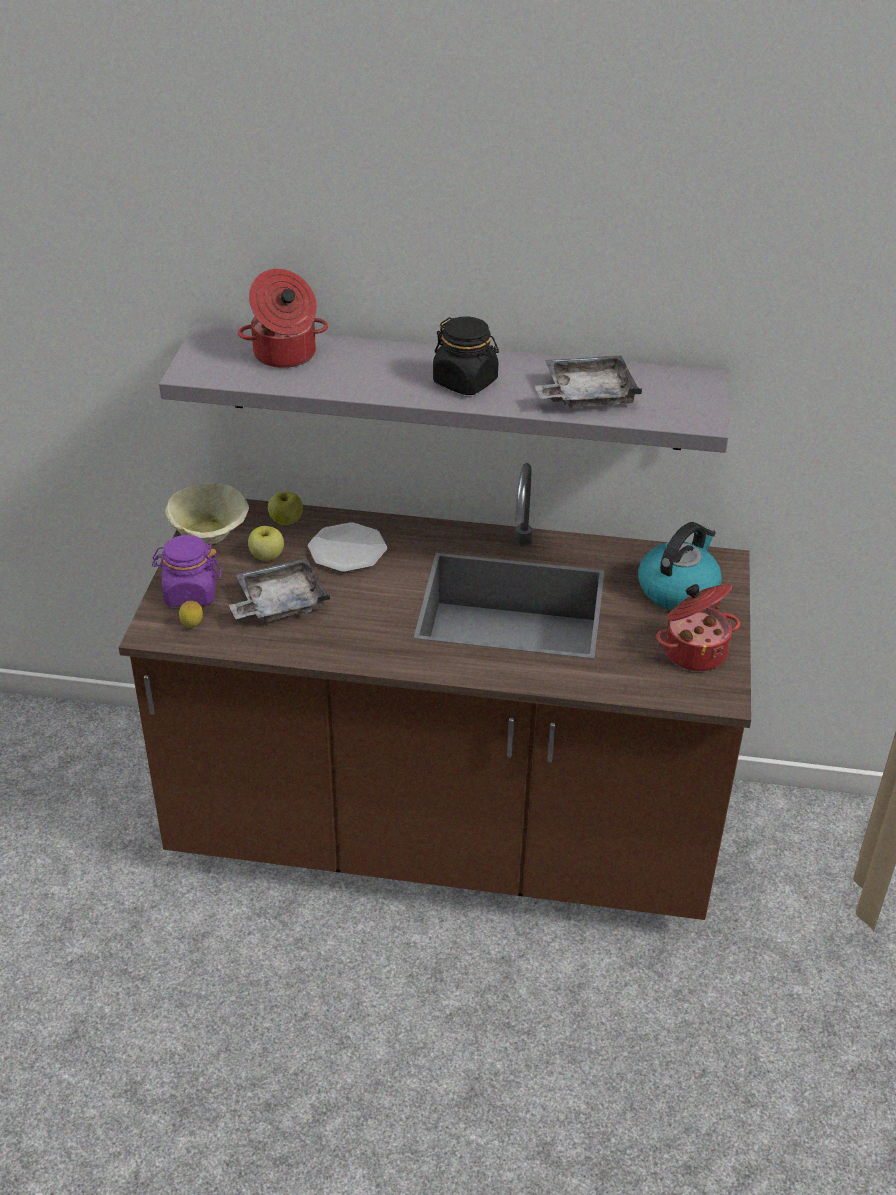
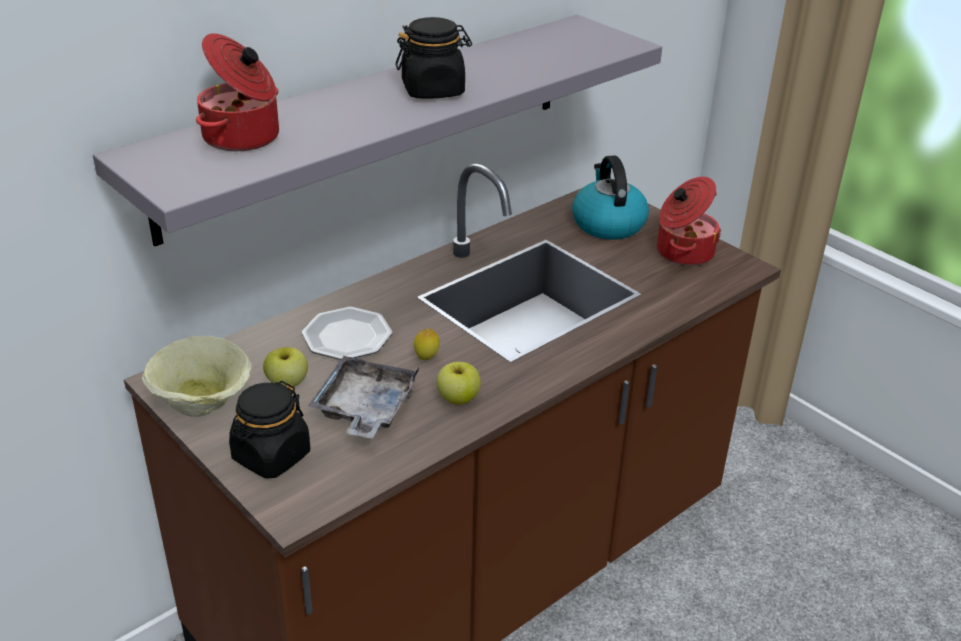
camera: 50 degrees left, 5 degrees down
(190, 593) = (271, 456): purple jar -> black jar
(192, 626) = (323, 479): lemon -> lemon (426, 358)
(286, 521) = (254, 347): apple -> apple (458, 398)
(586, 395) = (531, 62): grey tray -> none

